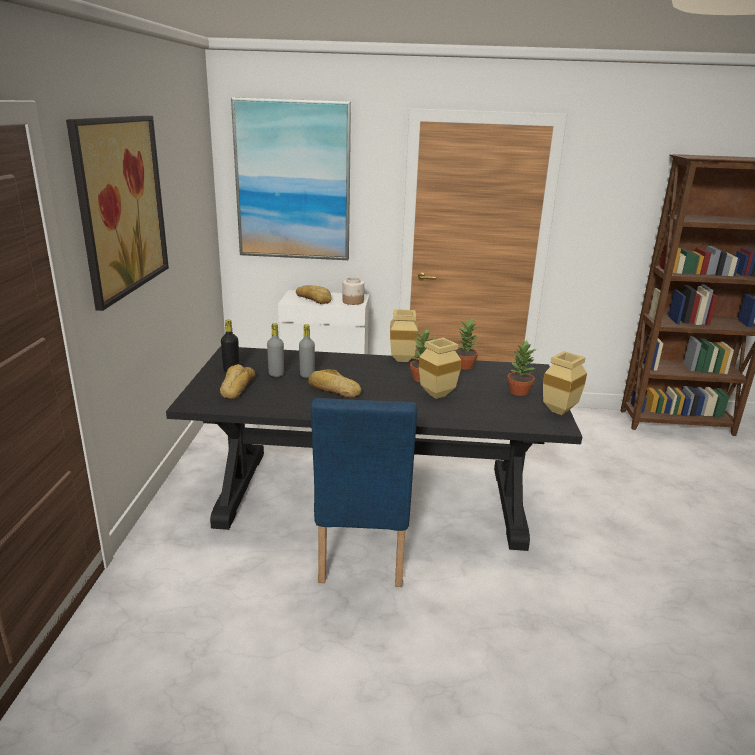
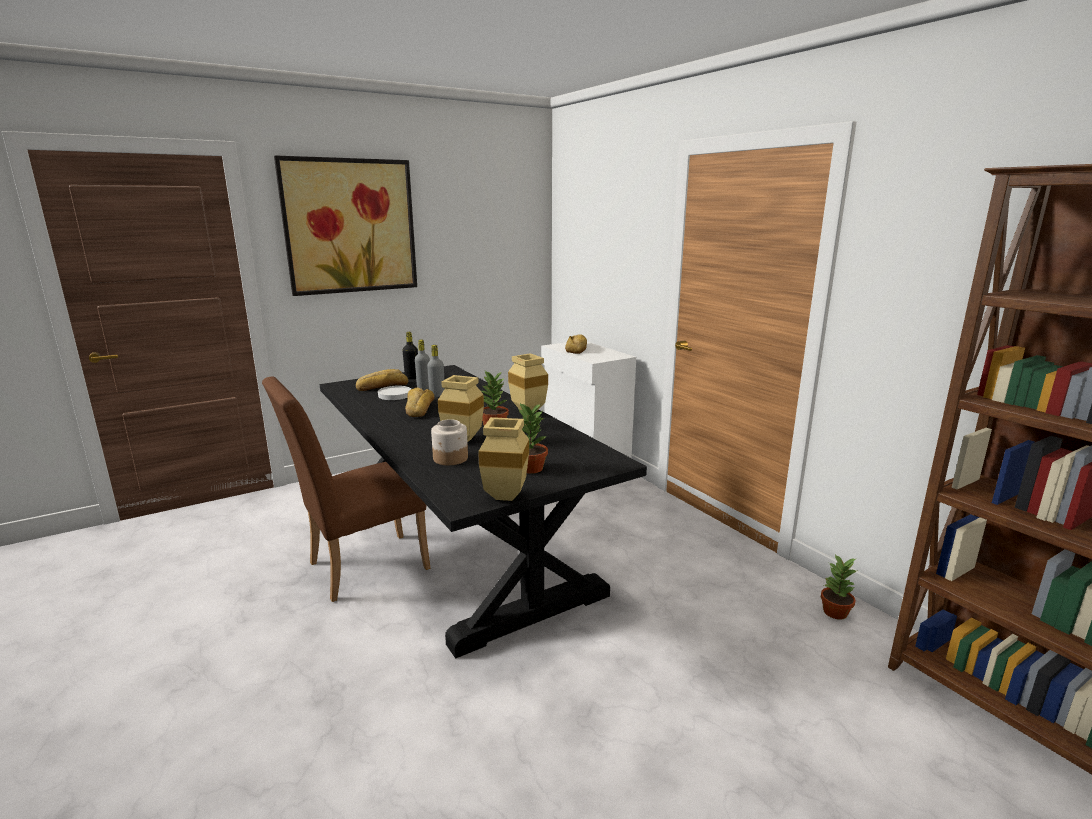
camera: 55 degrees right, 5 degrees down
(275, 389) = (395, 395): none -> white plate
(293, 181) = (594, 229): picture -> none
(353, 301) = (600, 357): jar -> jar (450, 458)
(361, 558) = (359, 568): blue chair -> brown chair
(464, 366) = (559, 434): potted plant -> potted plant (835, 613)

